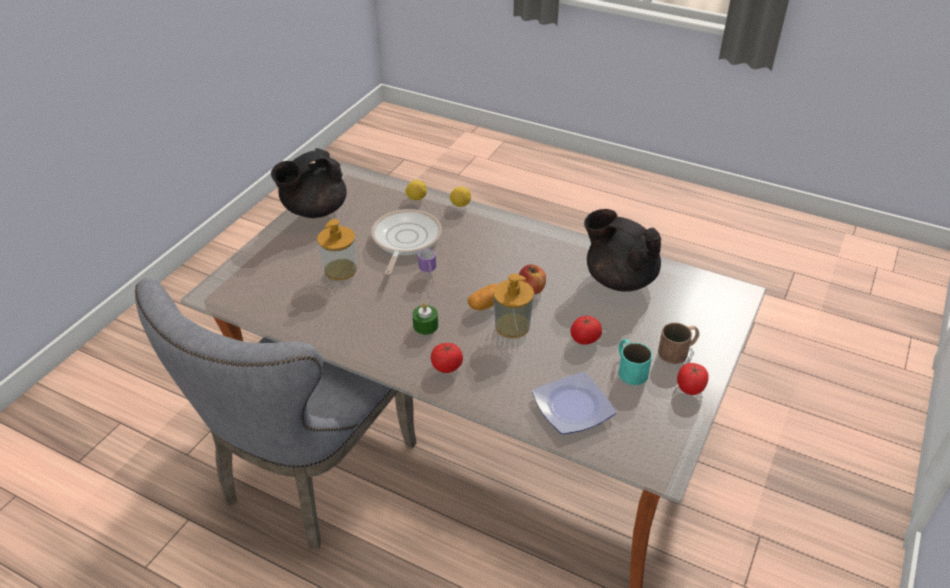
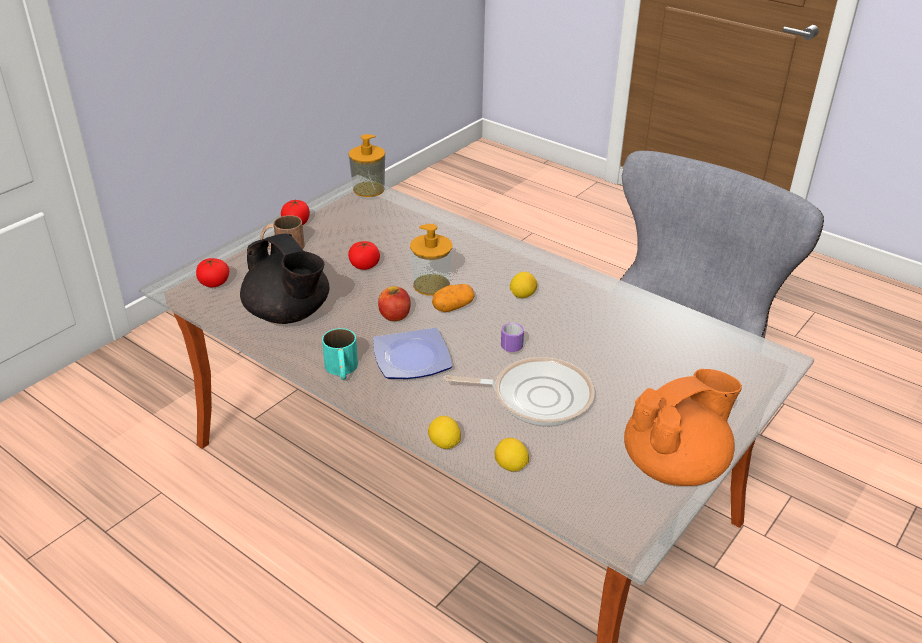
camera: 170 degrees left, 5 degrees down
(314, 210) = (675, 465): black teapot -> orange teapot
(340, 269) = (621, 367): soap dispenser -> soap dispenser (368, 189)
(404, 240) = (536, 396): frying pan -> frying pan turned 105 degrees counterclockwise
(425, 325) = (522, 295): green candle -> lemon
(447, 366) = (507, 261): tomato -> tomato (214, 283)
(571, 406) = (406, 223): plate -> plate (413, 359)
(629, 368) = (339, 240): turquoise mug -> turquoise mug (342, 370)

